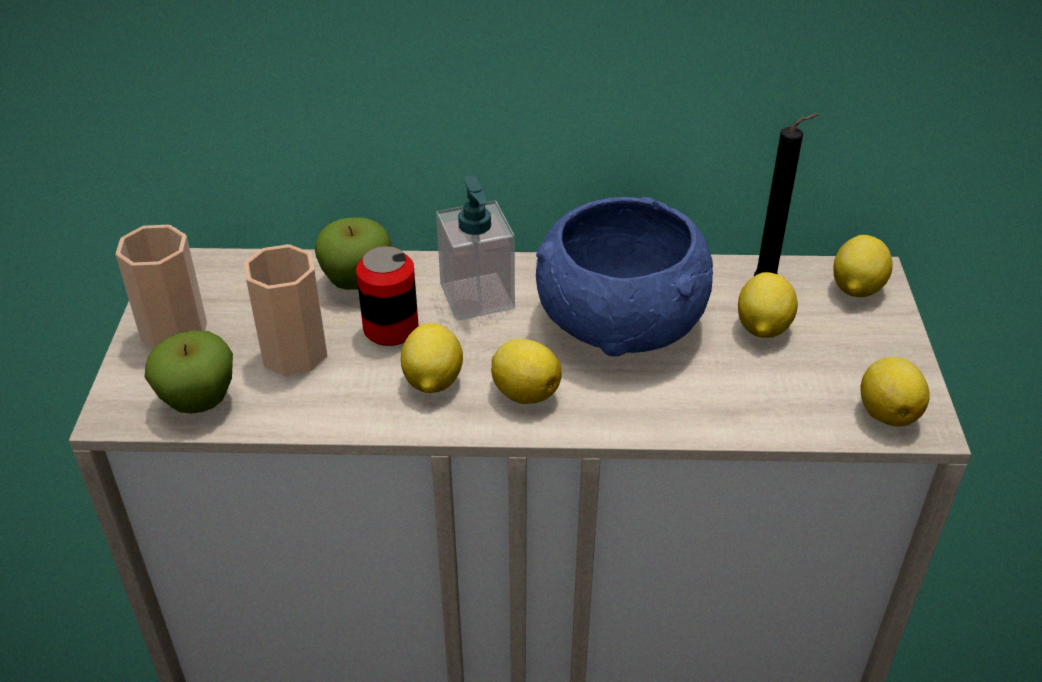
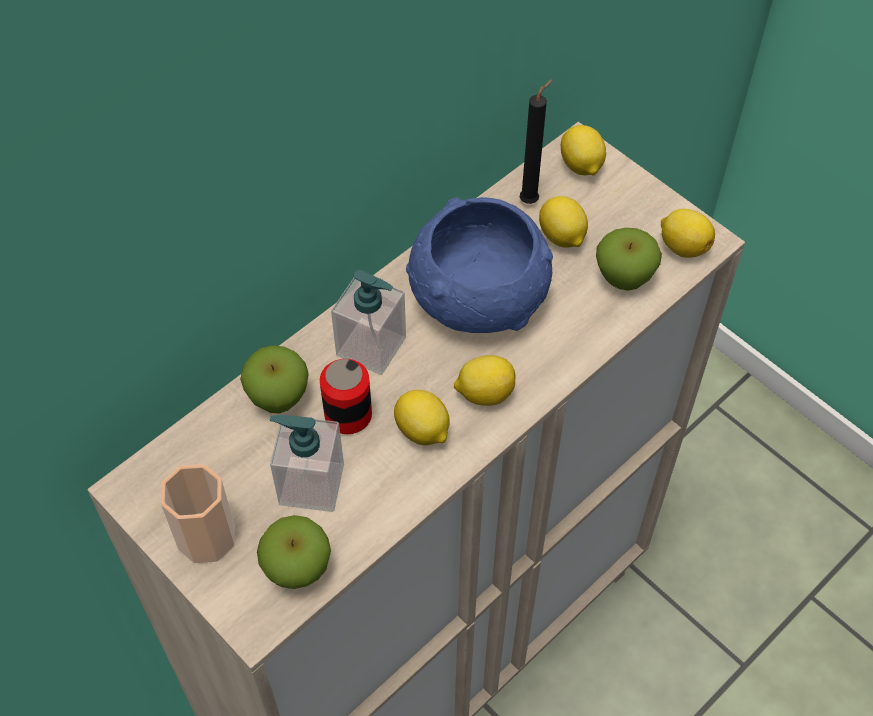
camera: 45 degrees left, 15 degrees up
(294, 353) = (311, 484): cup -> soap dispenser
(785, 397) = (624, 278): none -> apple

